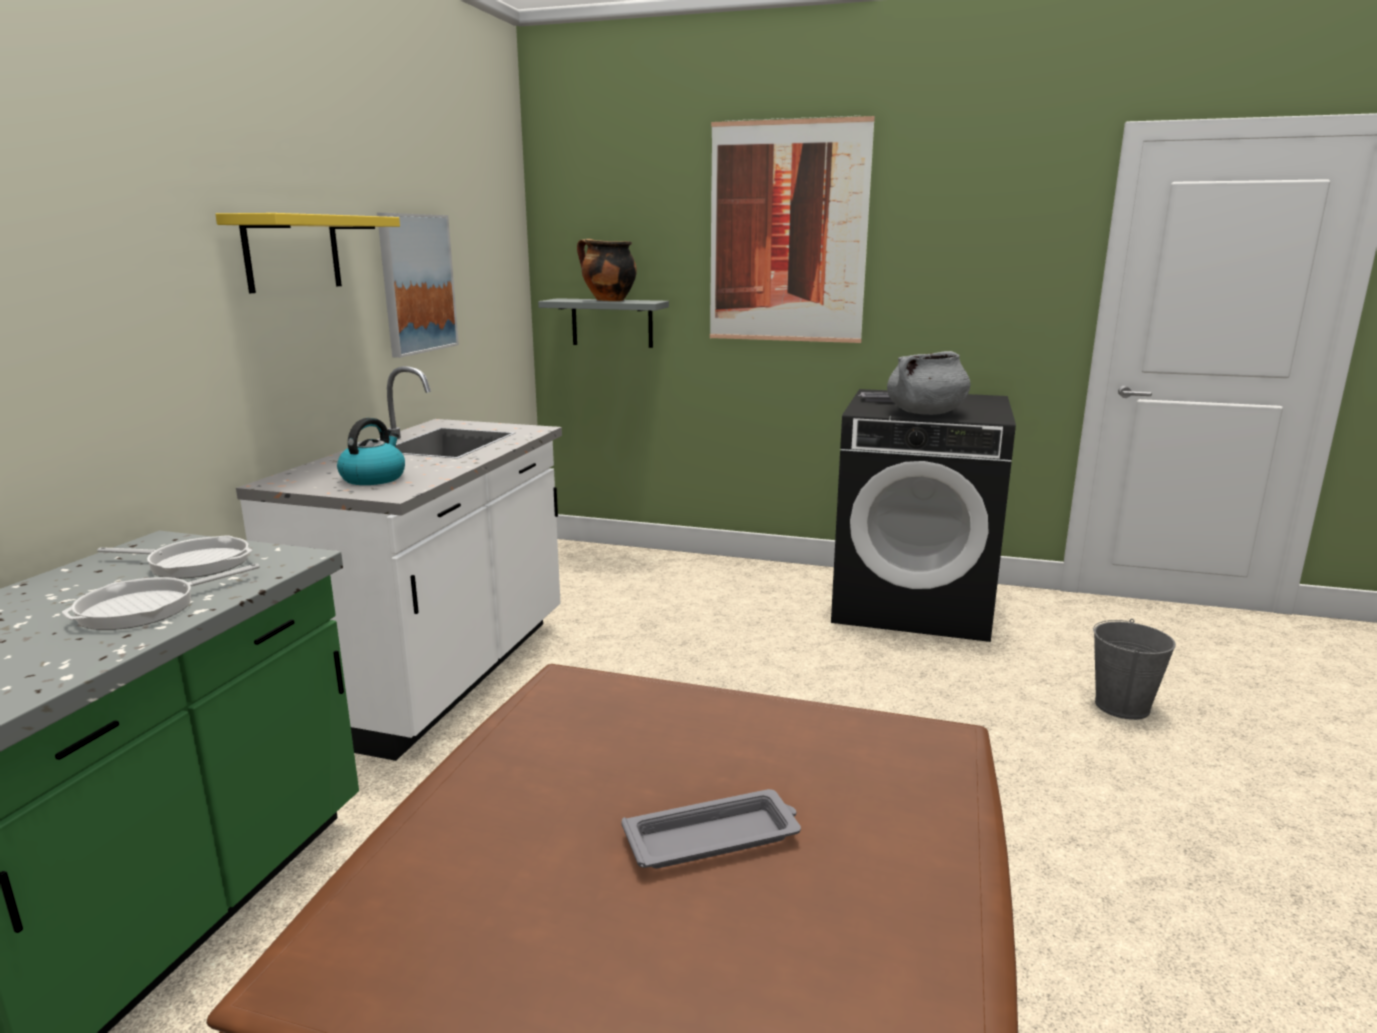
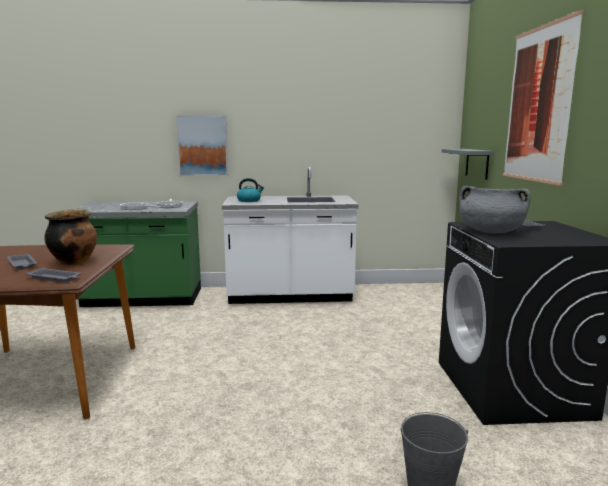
camera: 70 degrees right, 5 degrees down
(292, 252) = (274, 120): yellow shelf -> none
(416, 283) = (350, 135): picture -> picture (202, 145)
(608, 300) = (466, 149): cooking pot -> cooking pot (74, 262)
(910, 761) = (55, 278): none -> grey tray

